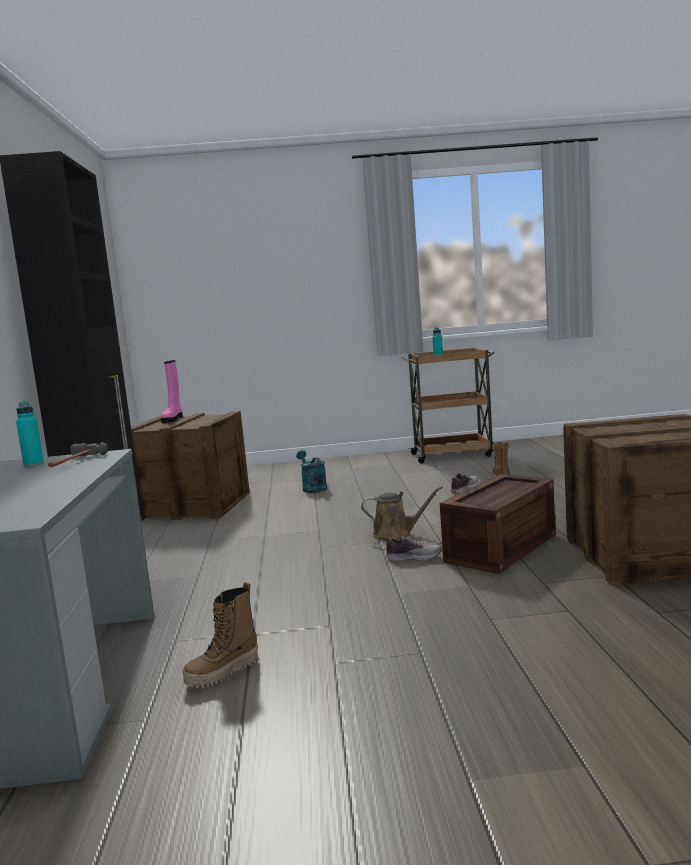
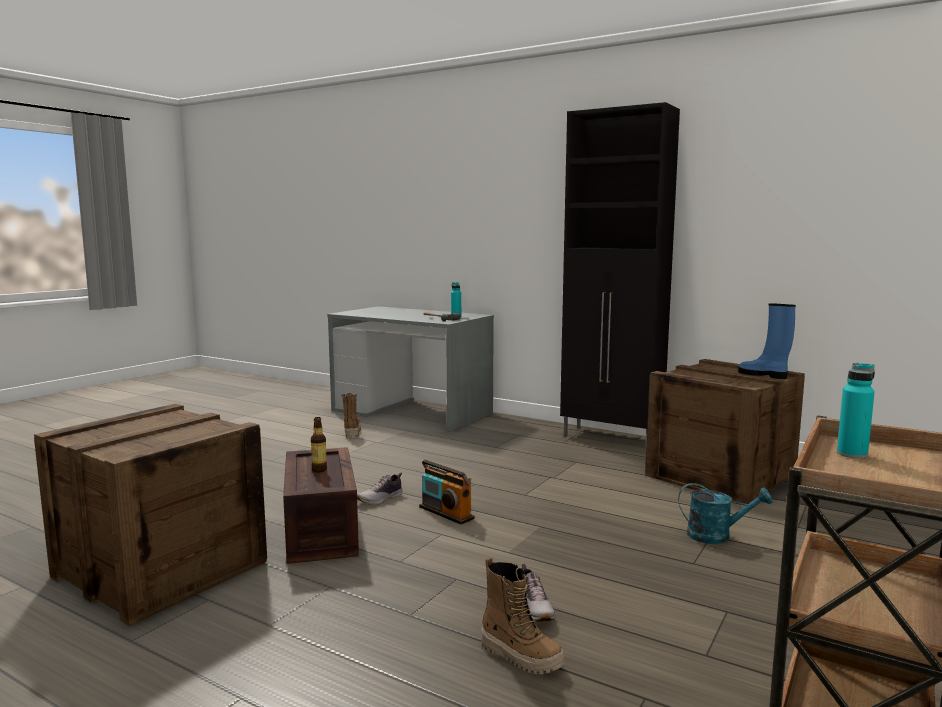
camera: 125 degrees right, 0 degrees up
(173, 419) = (764, 375): pink boot -> blue boot
(396, 534) = (446, 513): brown watering can -> radio
(495, 494) = (319, 470): none -> bottle

